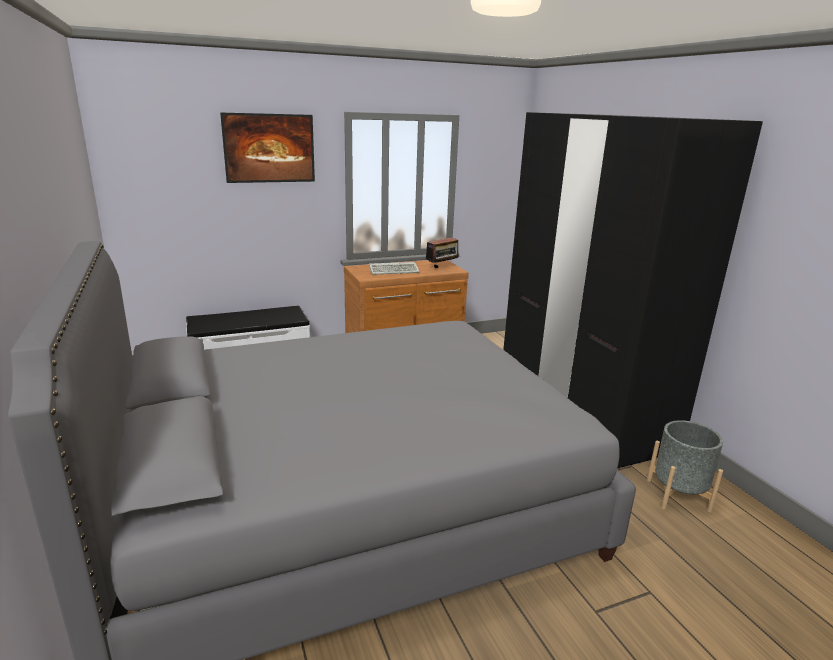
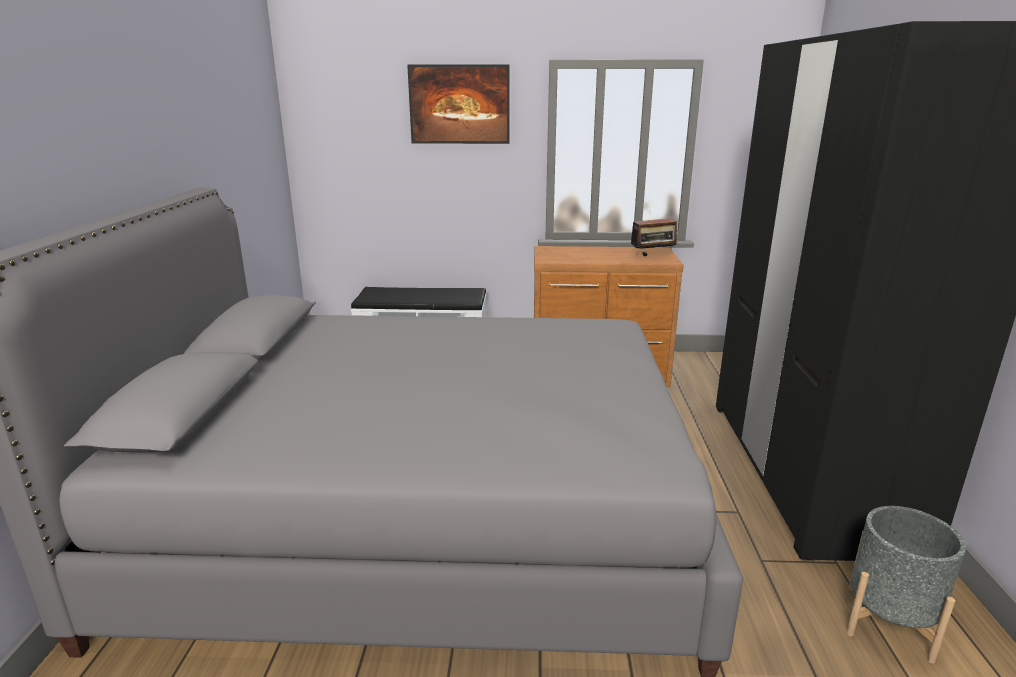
camera: 25 degrees right, 0 degrees up
(395, 271) = (589, 255): keyboard -> none

